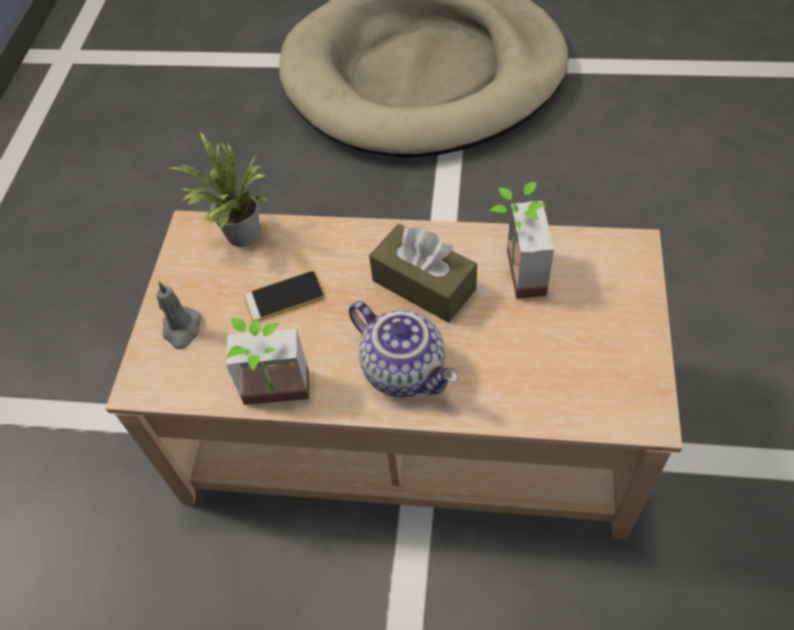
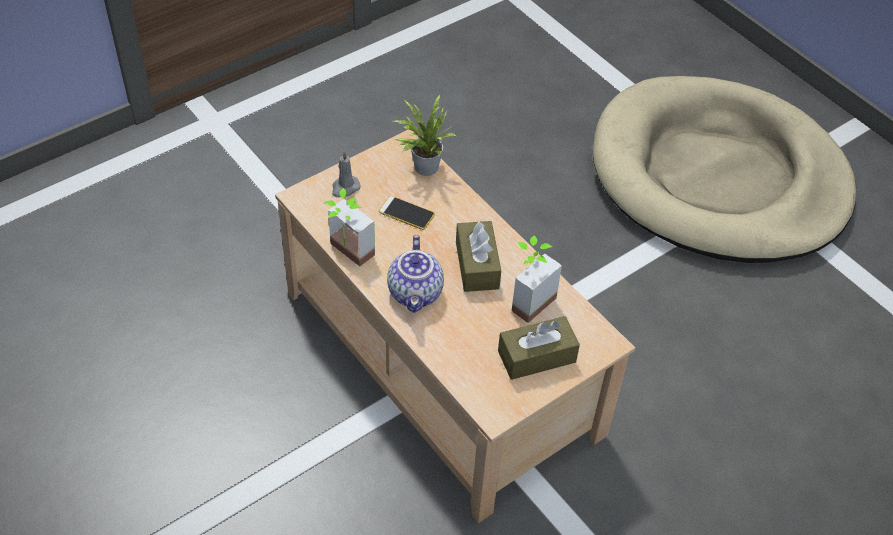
camera: 40 degrees right, 5 degrees down
(599, 320) = (536, 356): none -> brown tissue box

